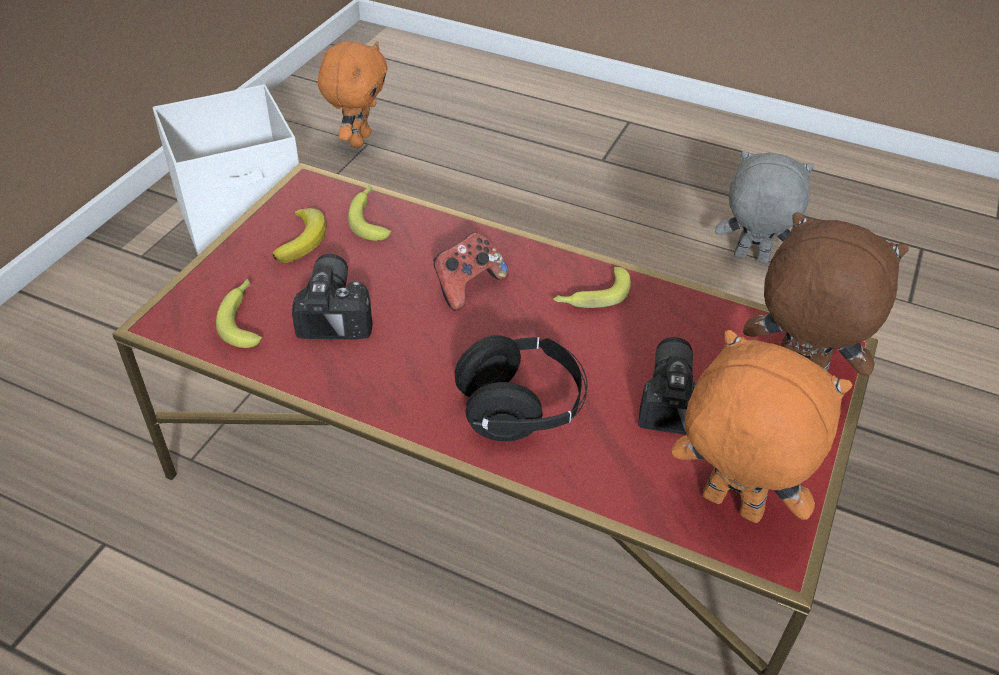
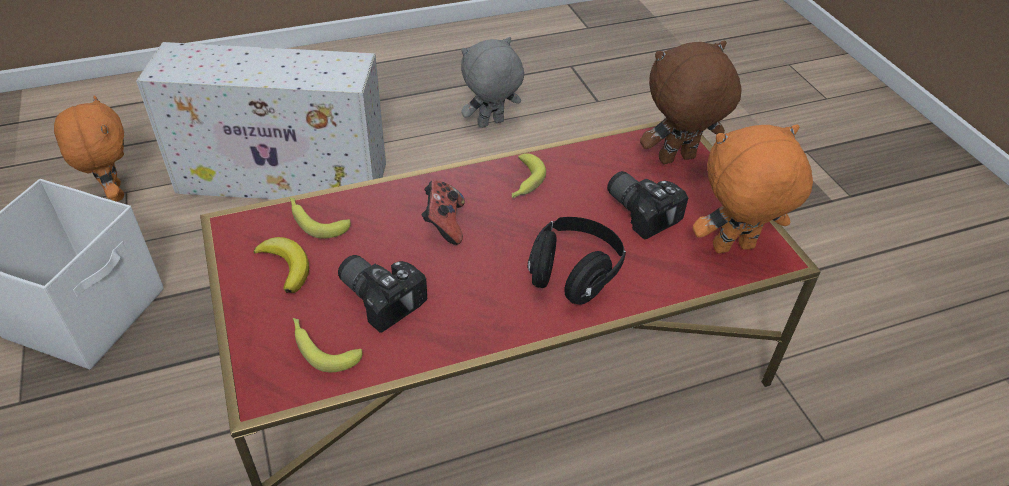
camera: 45 degrees left, 0 degrees up
(498, 201) = (286, 178): none -> white storage box

